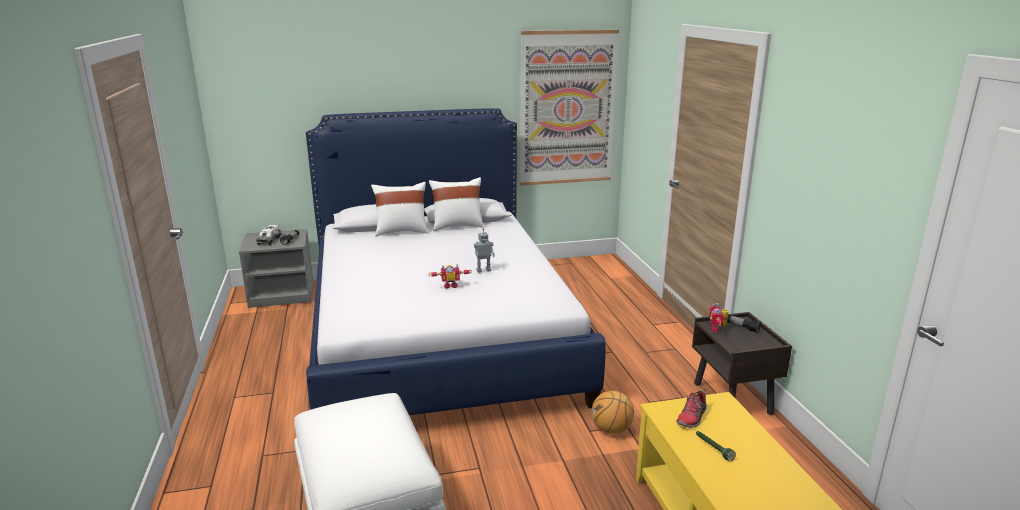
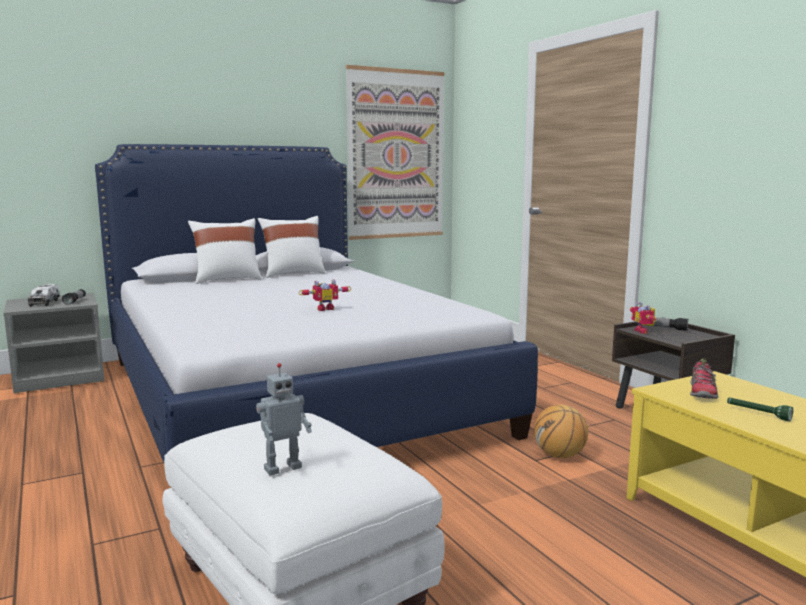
camera: 15 degrees left, 10 degrees down
(483, 270) = (354, 297): toy robot -> toy robot (282, 468)

